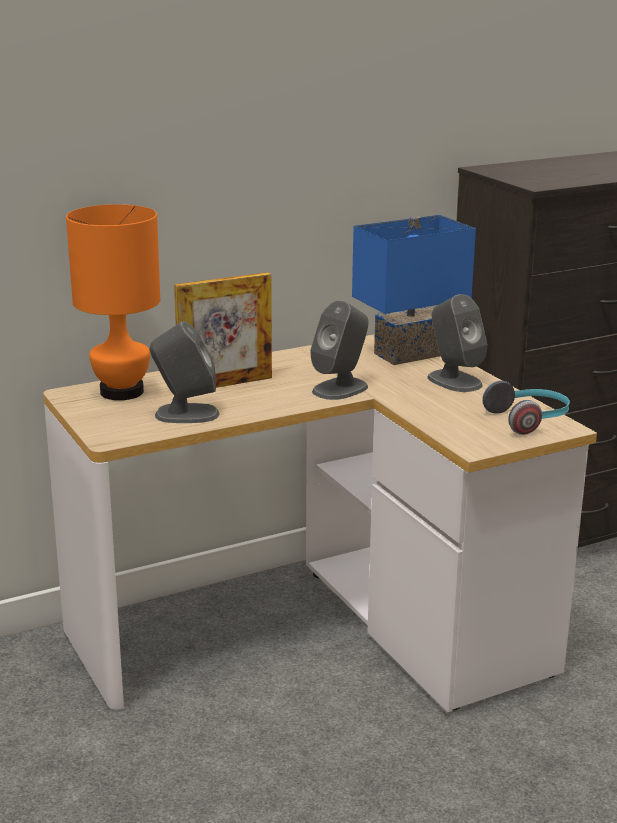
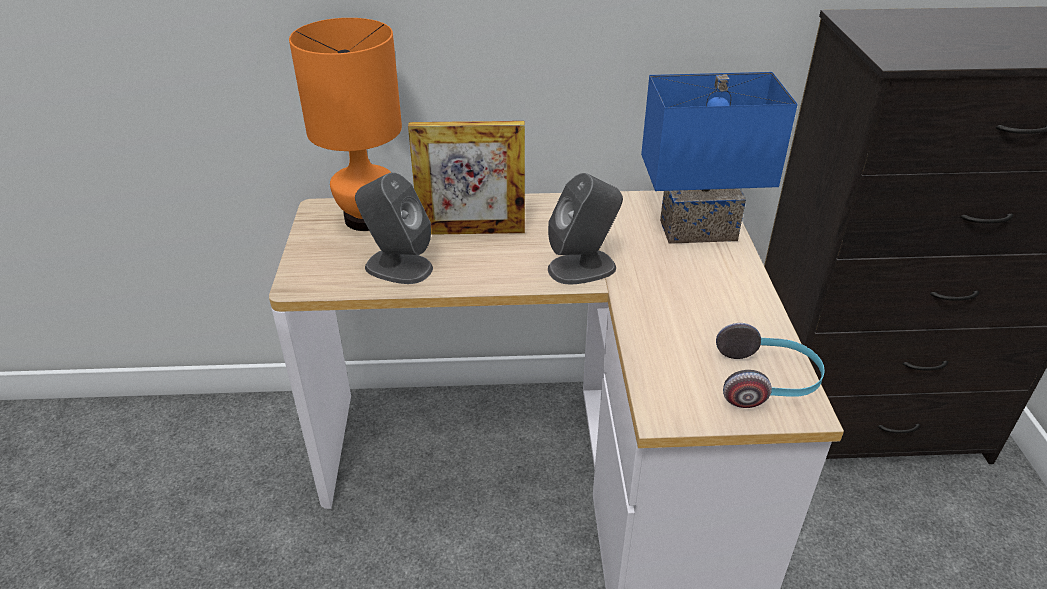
camera: 25 degrees right, 15 degrees up
(454, 381) = (720, 286): grey speaker -> none

